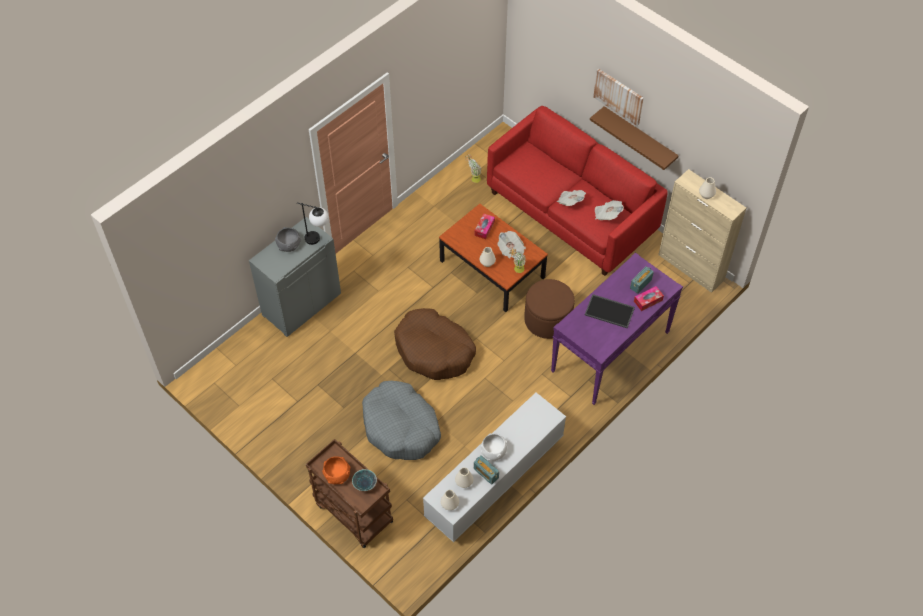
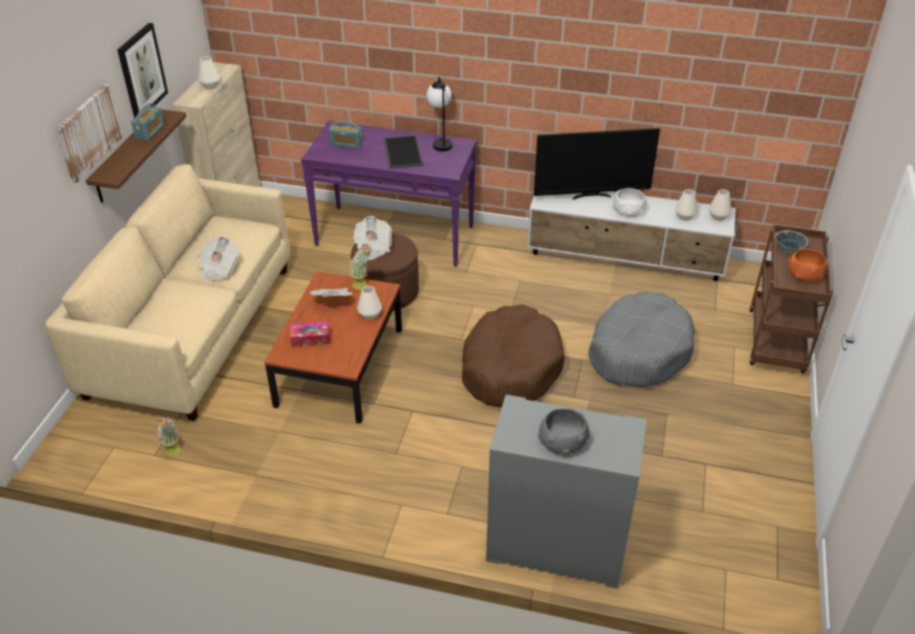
camera: 120 degrees left, 15 degrees down
(318, 240) = (523, 409): table lamp -> table lamp (440, 142)
(486, 473) = (658, 207): radio -> radio (150, 132)
(526, 438) = (591, 196): none -> television
(571, 212) = (192, 330): red sofa -> beige sofa
(607, 215) = (226, 231): newspaper -> newspaper (373, 247)
(648, 301) = (366, 134): tissue box -> none
(677, 129) = (141, 72): none -> picture

